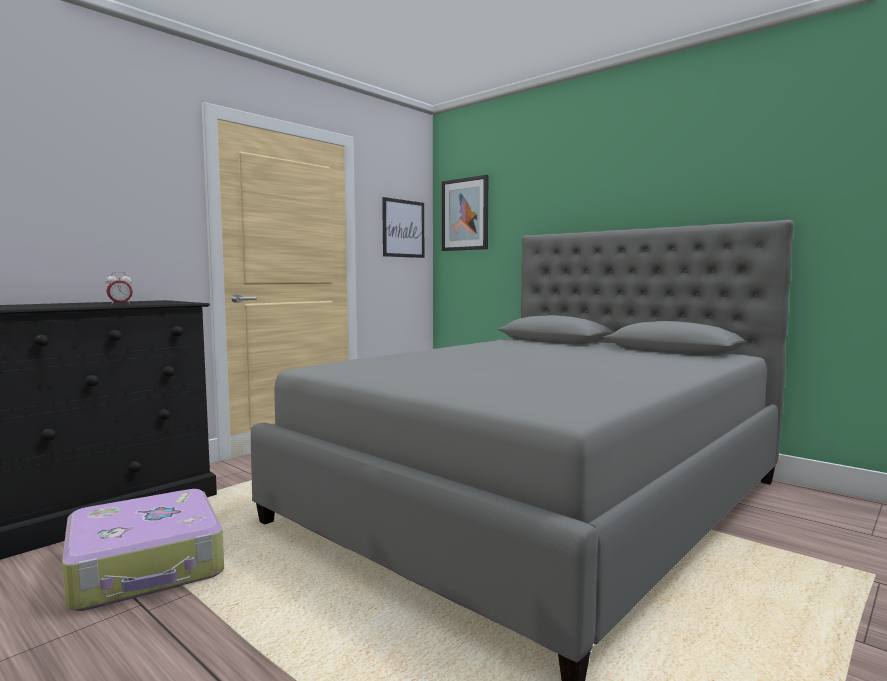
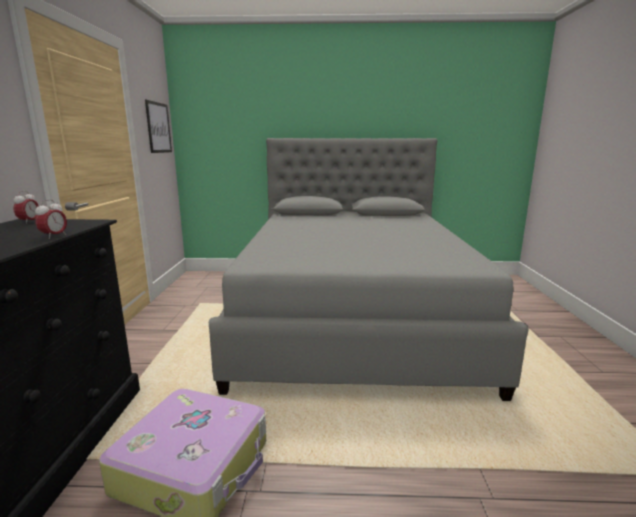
camera: 40 degrees left, 10 degrees up
(156, 301) = (29, 222): none -> alarm clock
(465, 214) = (206, 117): picture -> none

